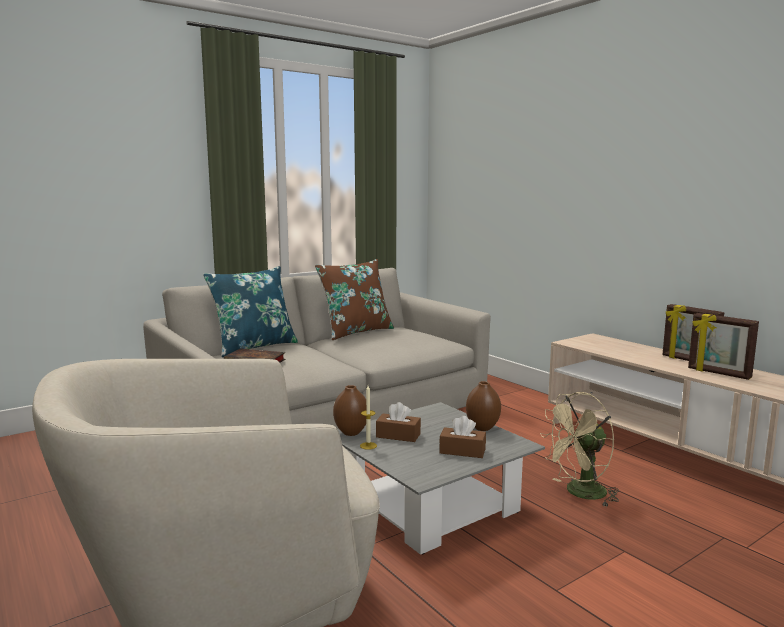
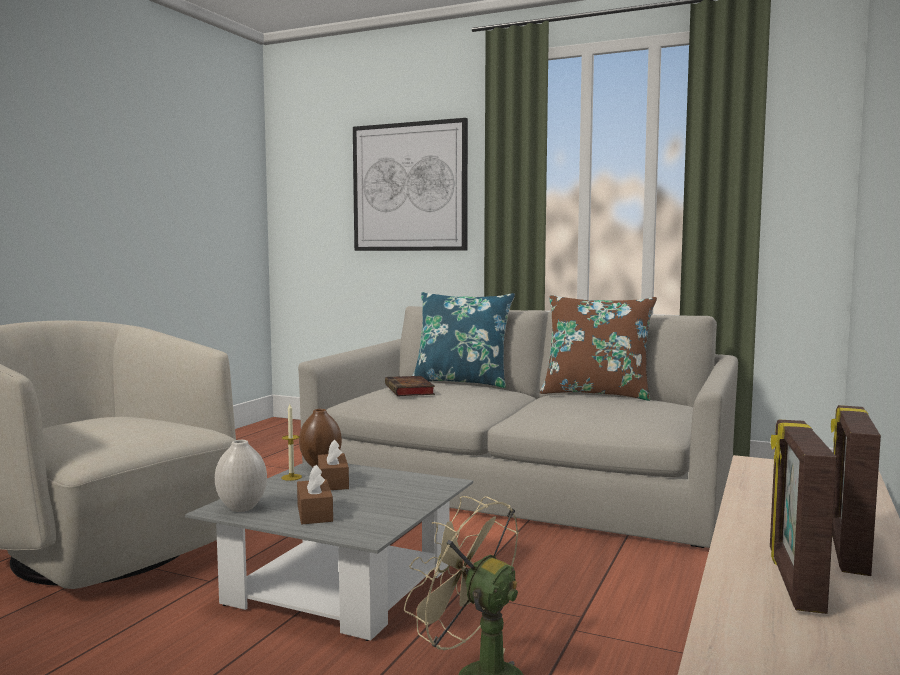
camera: 60 degrees right, 5 degrees down
(114, 167) = (409, 187): none -> picture
(427, 471) = (241, 508): none -> white vase
(483, 428) = (404, 511): brown vase -> none

